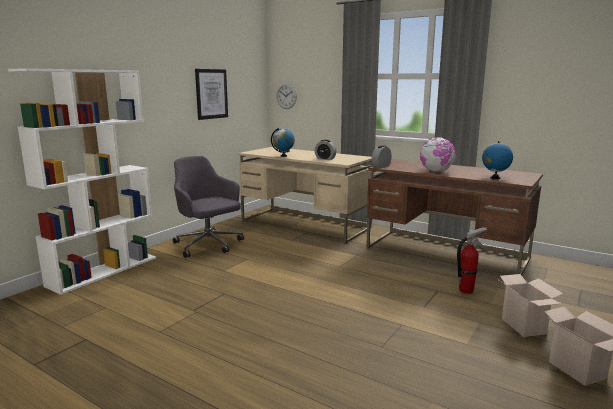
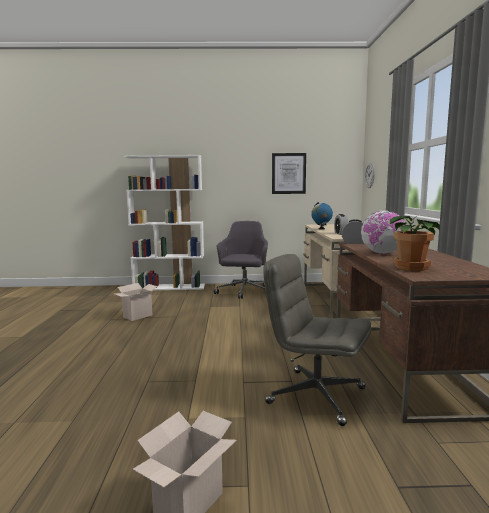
camera: 55 degrees right, 5 degrees down
(466, 290) = (315, 395): fire extinguisher -> grey office chair
(495, 178) = (412, 268): globe -> potted plant
(525, 327) = (267, 448): cardboard box -> cardboard box (137, 316)

